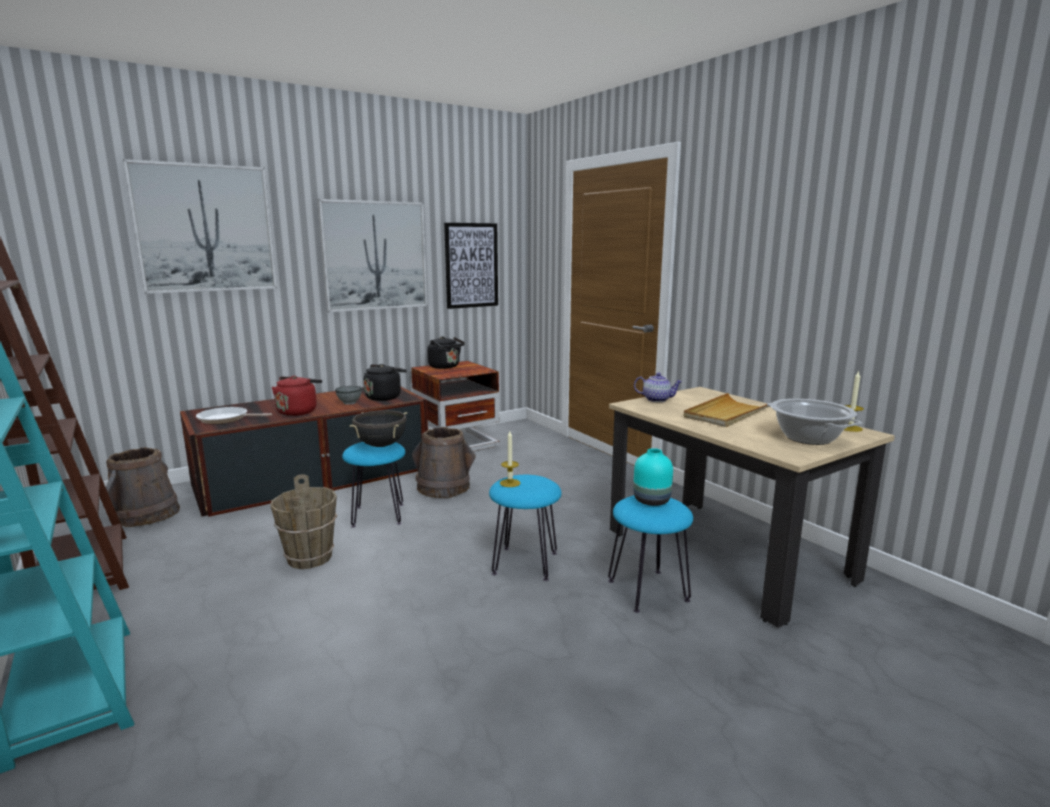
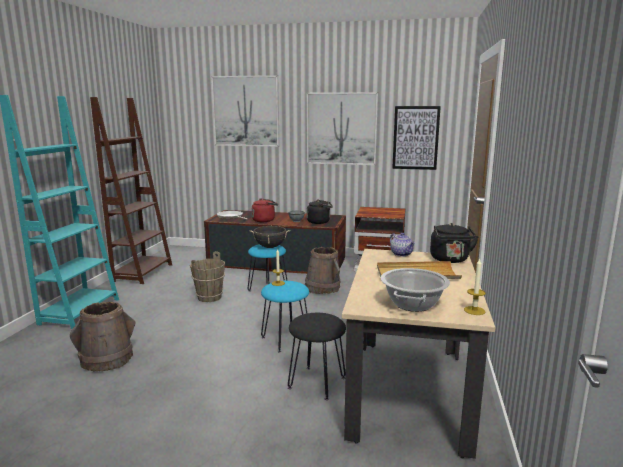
camera: 45 degrees right, 0 degrees up
(146, 515) = (191, 258): brown bucket -> brown bucket (107, 359)
(445, 367) = (379, 210): black kettle -> black kettle (450, 260)
(647, 590) = (317, 382): turquoise stool -> black stool
(652, 500) = (322, 318): turquoise vase -> none

